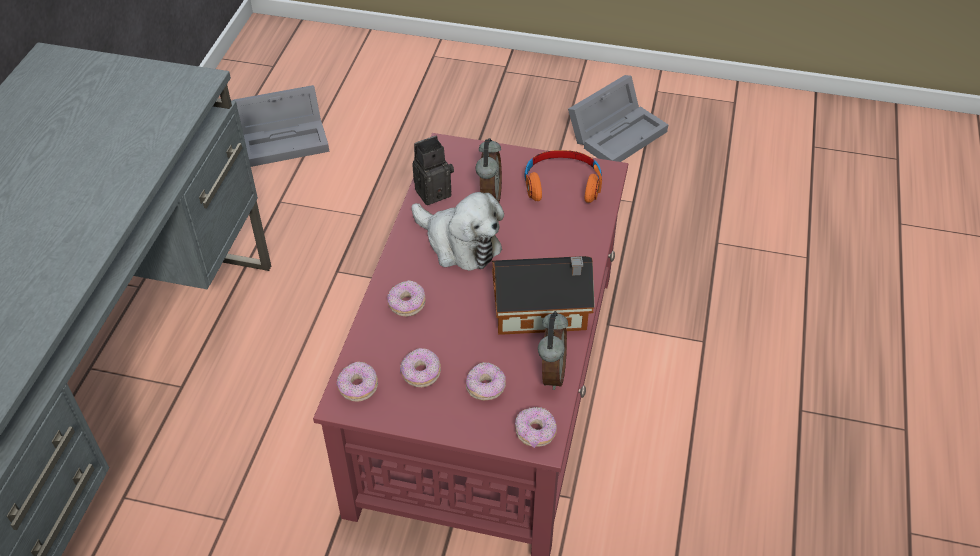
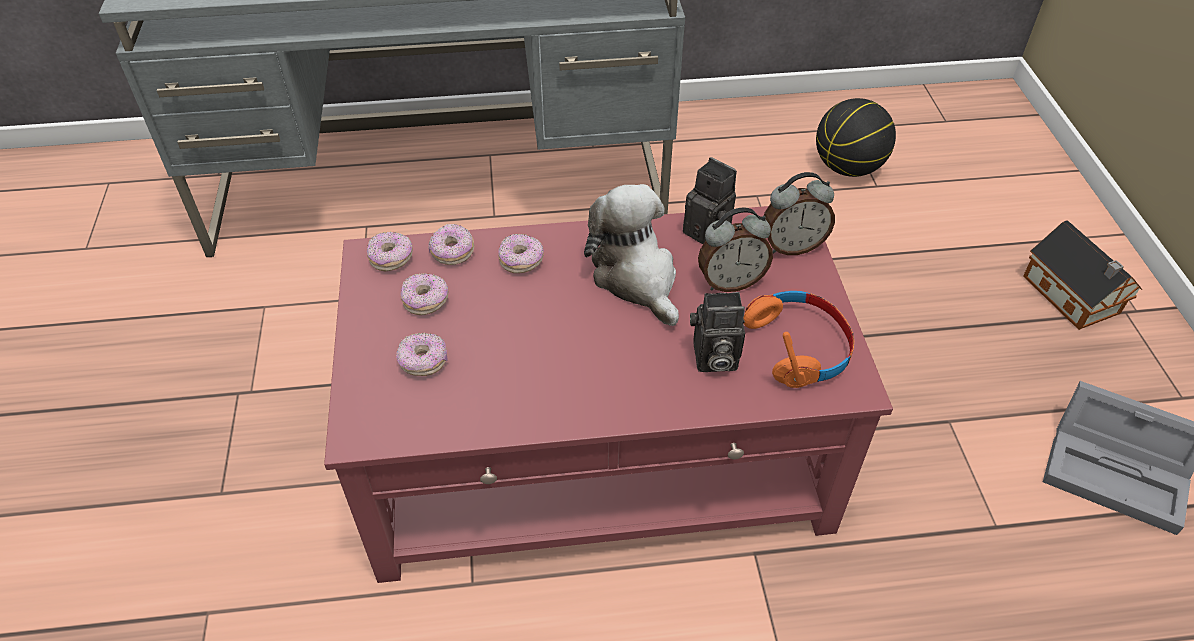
camera: 70 degrees right, 0 degrees up
(286, 138) = (848, 168): grey storage box -> basketball
(459, 244) = (636, 278): plush toy -> plush toy turned 135 degrees clockwise
(535, 432) = (369, 425): donut -> donut (452, 252)
(544, 310) = (565, 385): toy house -> toy house (1073, 297)
(551, 373) = (465, 417): alarm clock -> alarm clock (792, 246)
(554, 228) = (712, 359): none -> camera

